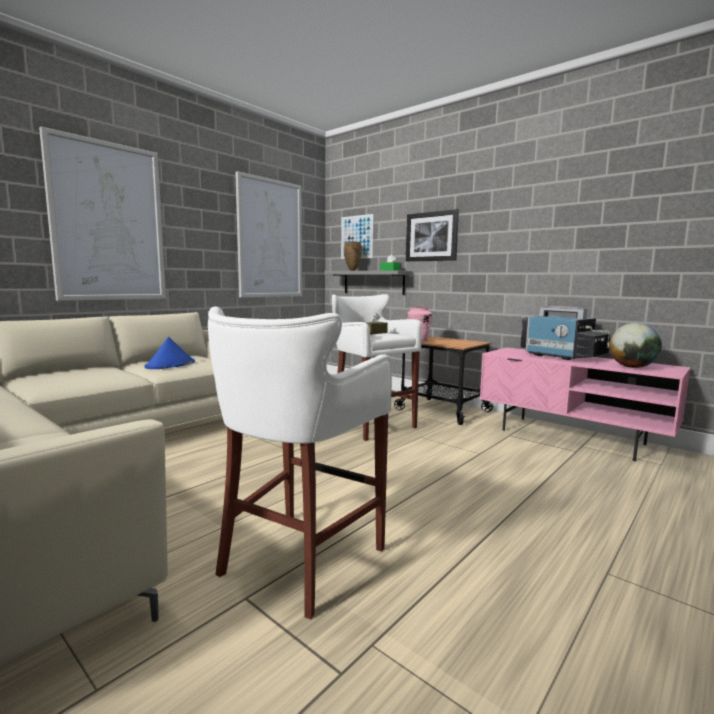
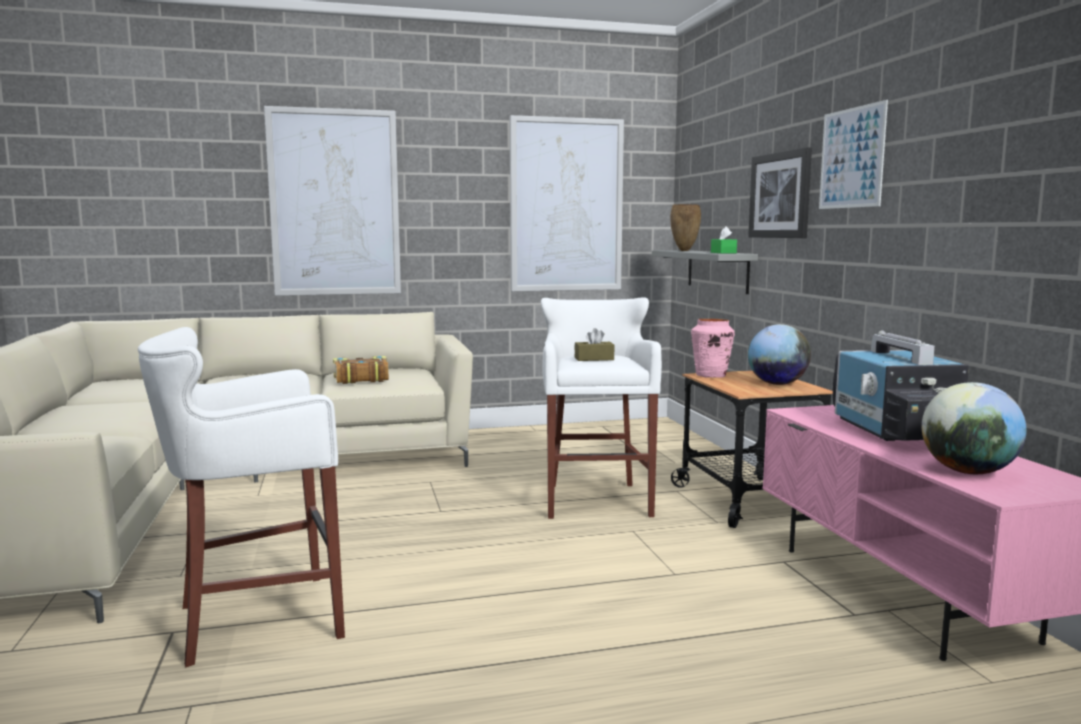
camera: 35 degrees right, 0 degrees up
(170, 365) = (360, 379): blue hat -> book
(357, 237) = (703, 194): picture -> picture (851, 158)
(459, 341) = (777, 384): none -> globe

